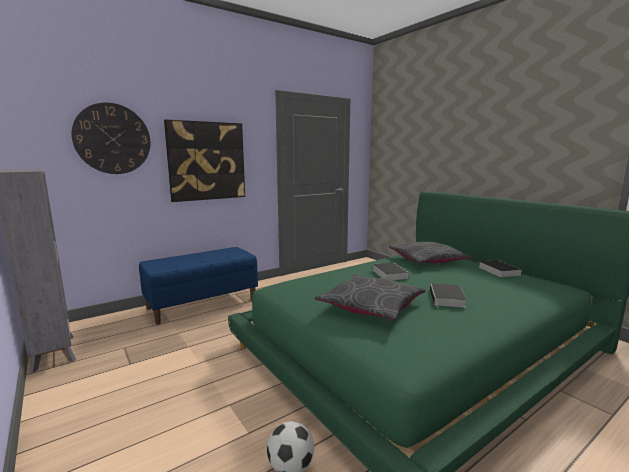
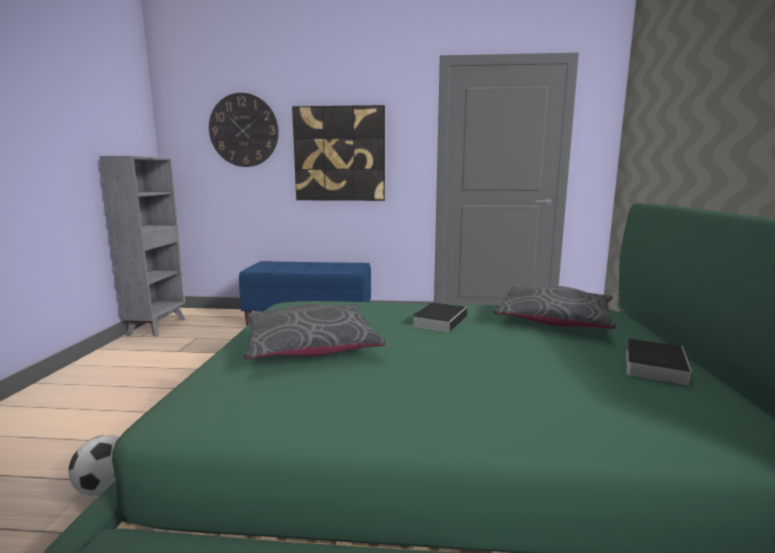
camera: 40 degrees right, 0 degrees up
(447, 299) = (427, 370): book -> none

